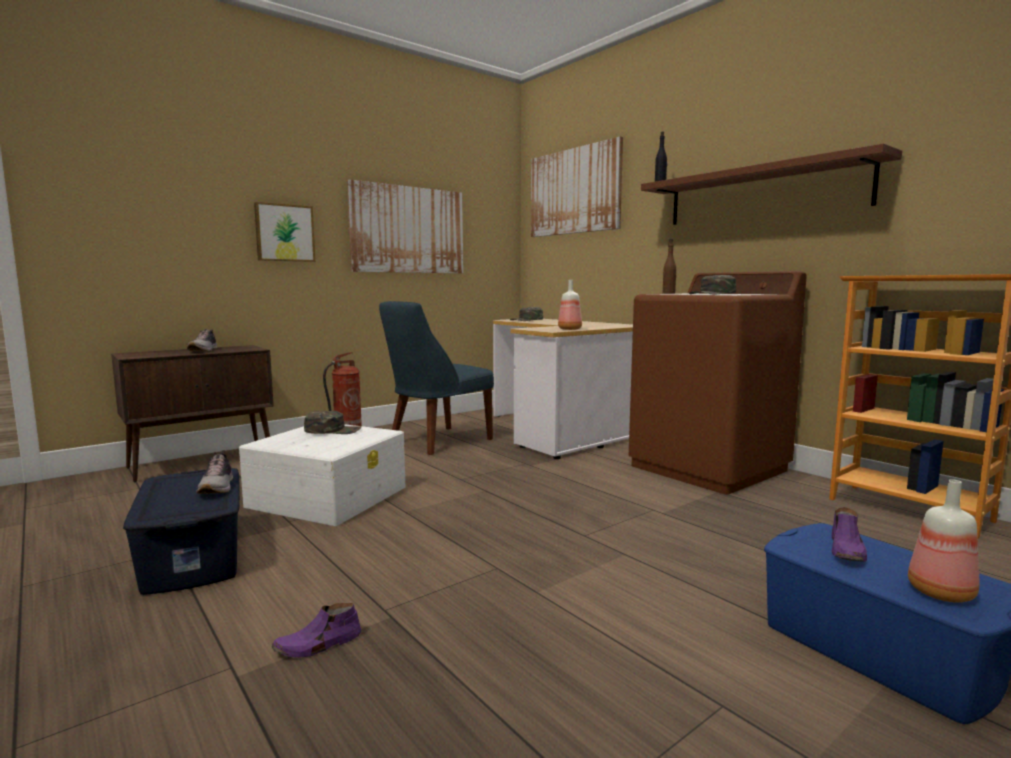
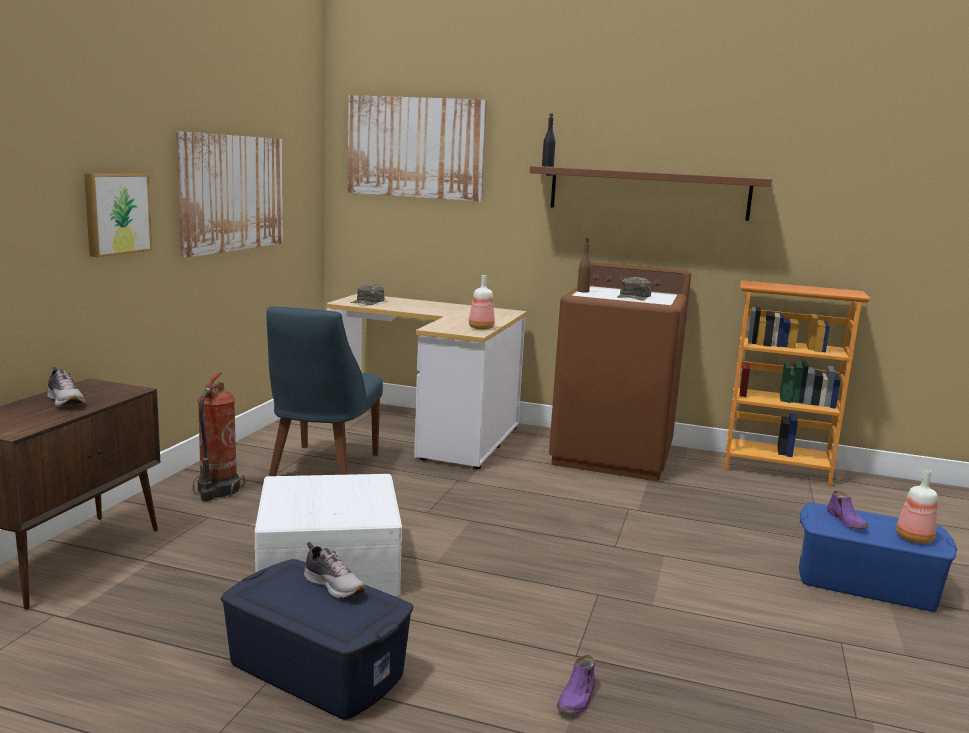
camera: 35 degrees left, 5 degrees up
(333, 430) = (316, 487): green cap -> none

